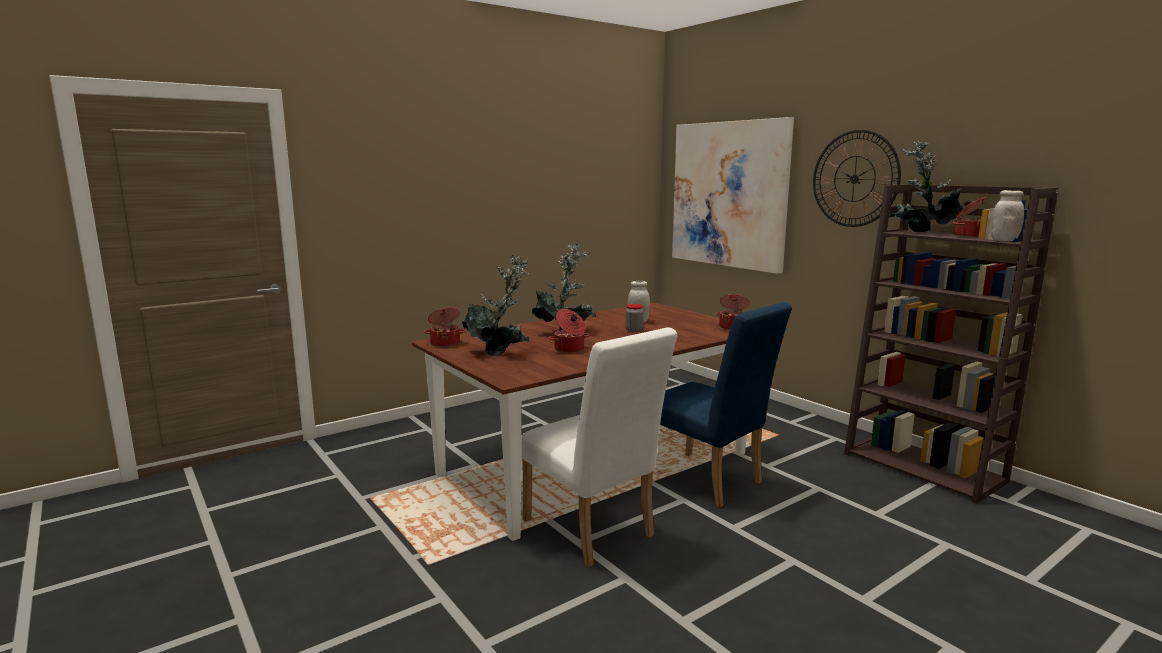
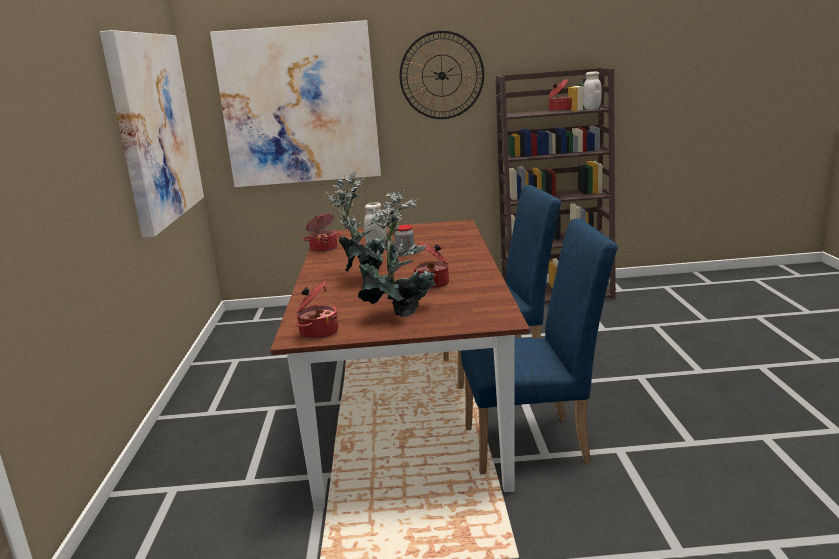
camera: 55 degrees left, 5 degrees up
(583, 196) = (154, 128): none -> picture
(593, 533) = (536, 444): white chair -> blue chair
(733, 327) = (450, 226): cooking pot -> cooking pot (323, 248)
(922, 233) = (526, 113): potted plant -> none

